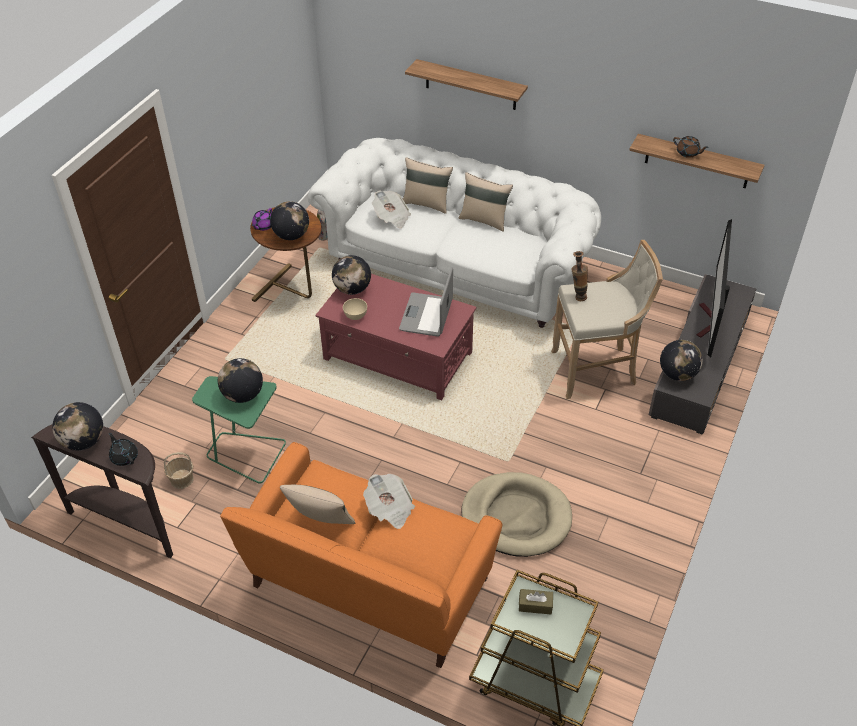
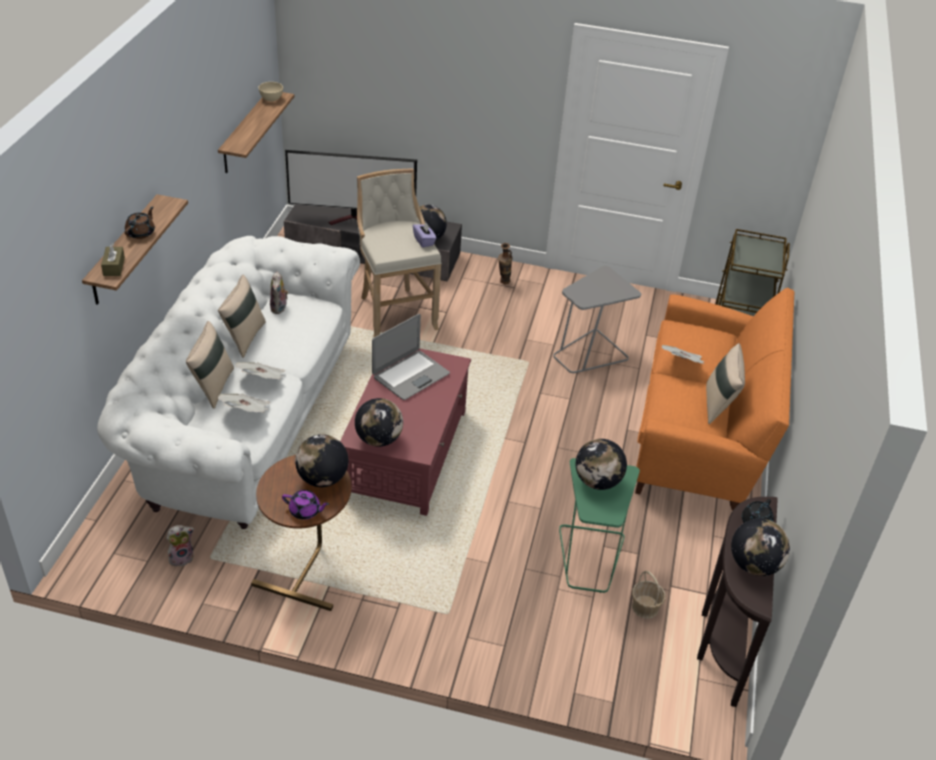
camera: 105 degrees left, 5 degrees down
(355, 316) = (424, 430): beige bowl -> beige bowl (271, 99)
(427, 315) = (410, 375): laptop -> laptop turned 45 degrees counterclockwise
(430, 228) = (263, 380): none -> newspaper
(516, 517) = (589, 354): beige dog bed -> grey side table
(521, 240) = (279, 308): none -> plush toy
(535, 605) = (752, 259): brown tissue box -> brown tissue box (114, 266)
(577, 296) = (392, 252): vase -> vase (503, 283)
(597, 321) = (424, 241): none -> purple tissue box
(688, 153) = (253, 124): brown teapot -> brown teapot (141, 233)

